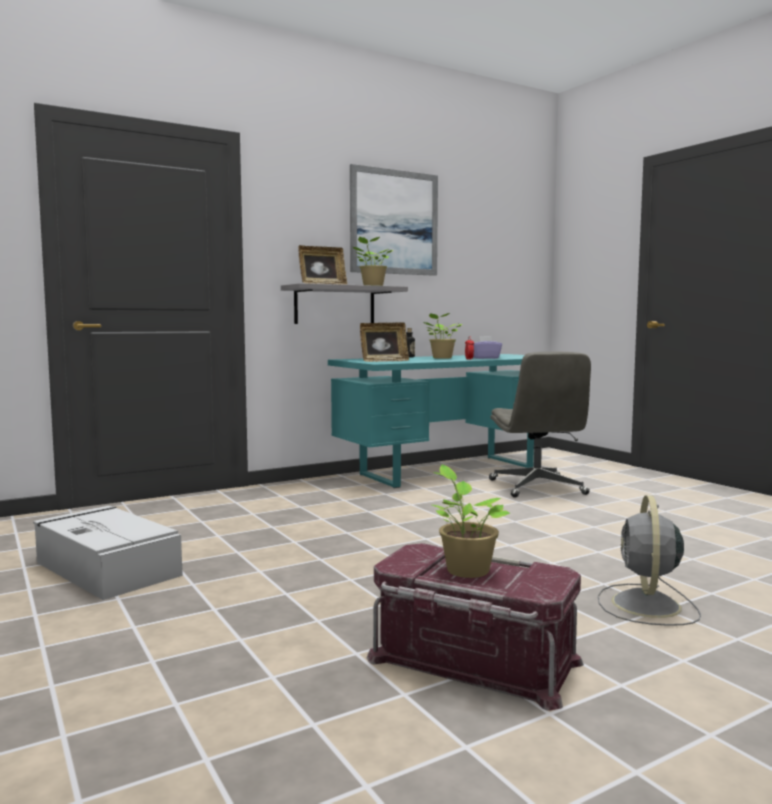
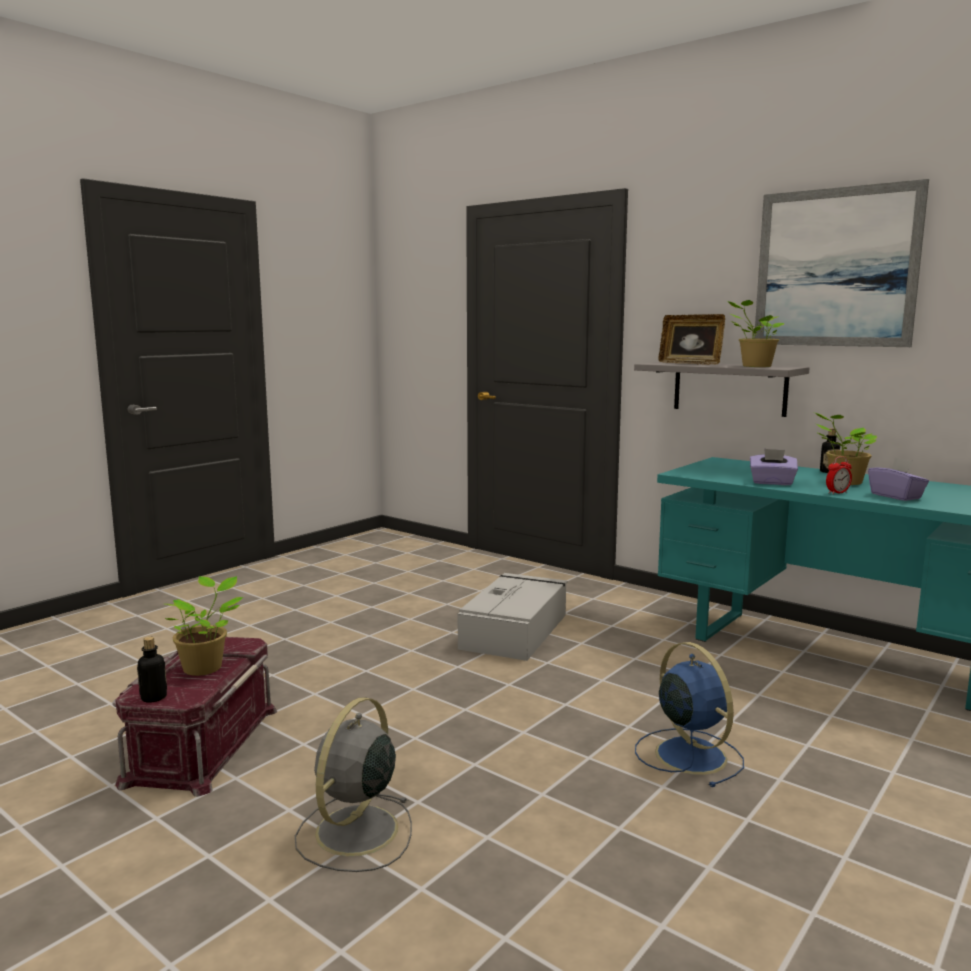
camera: 70 degrees right, 5 degrees up
(106, 568) = (350, 592): grey storage box -> grey storage box (515, 630)
(383, 361) = (714, 472): picture frame -> none
(430, 360) = (772, 483): none -> purple tissue box
(537, 487) = (841, 728): grey office chair -> none
(549, 585) = (154, 697): none -> bottle
(557, 516) = (688, 754): none -> blue fan
(646, 605) = (355, 832): grey fan -> grey fan turned 60 degrees counterclockwise

